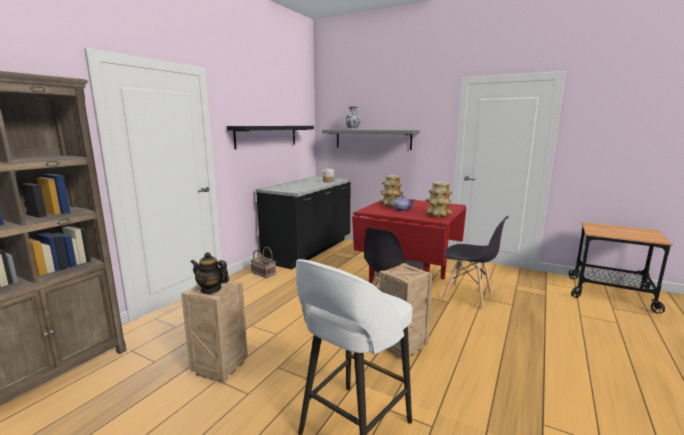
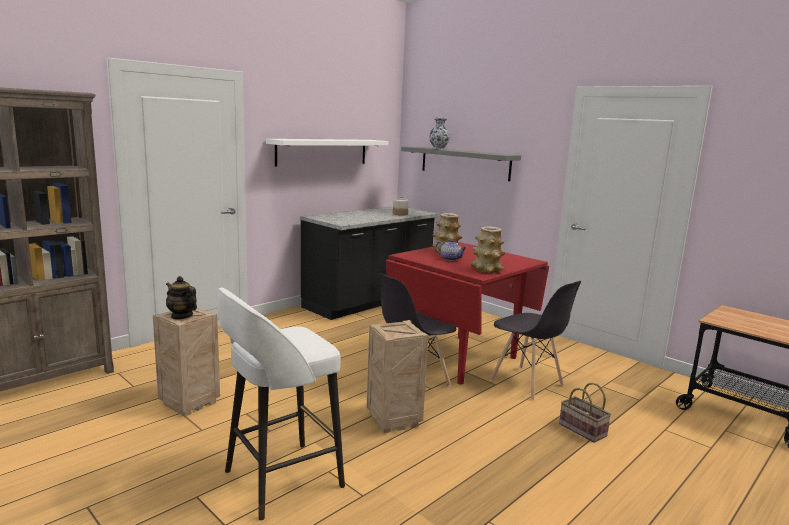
camera: 15 degrees right, 0 degrees up
(262, 273) = (294, 319): basket -> basket (581, 429)
(267, 136) = (322, 152): black shelf -> white shelf

